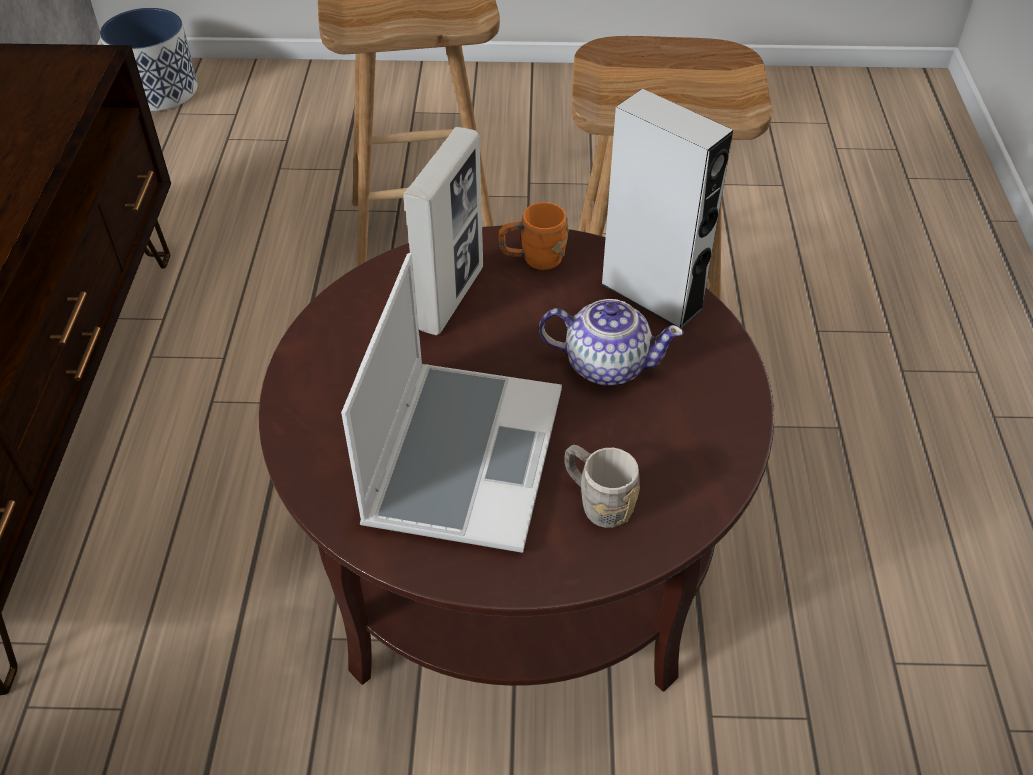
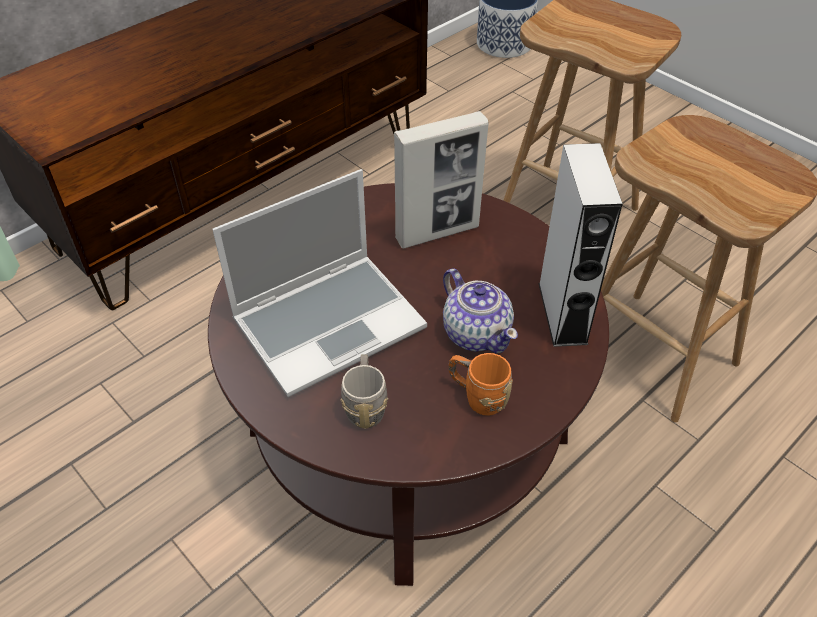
camera: 45 degrees right, 0 degrees up
(533, 259) = (516, 242): orange mug -> orange mug (477, 397)

